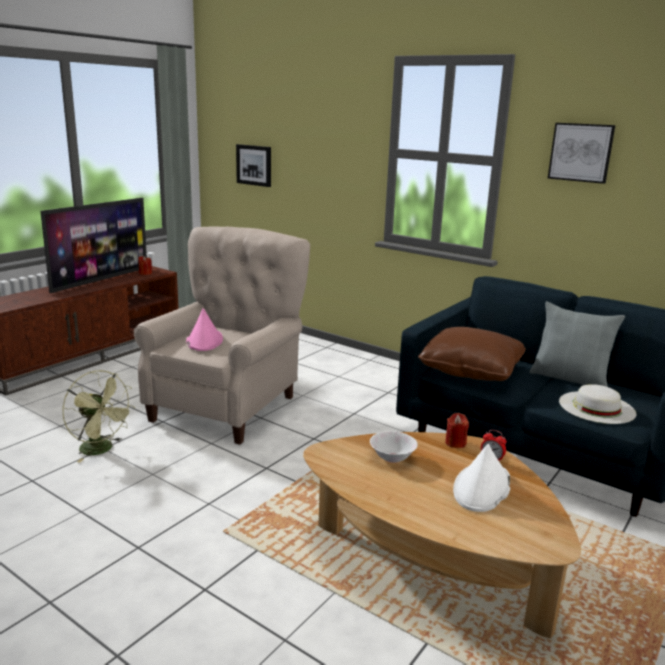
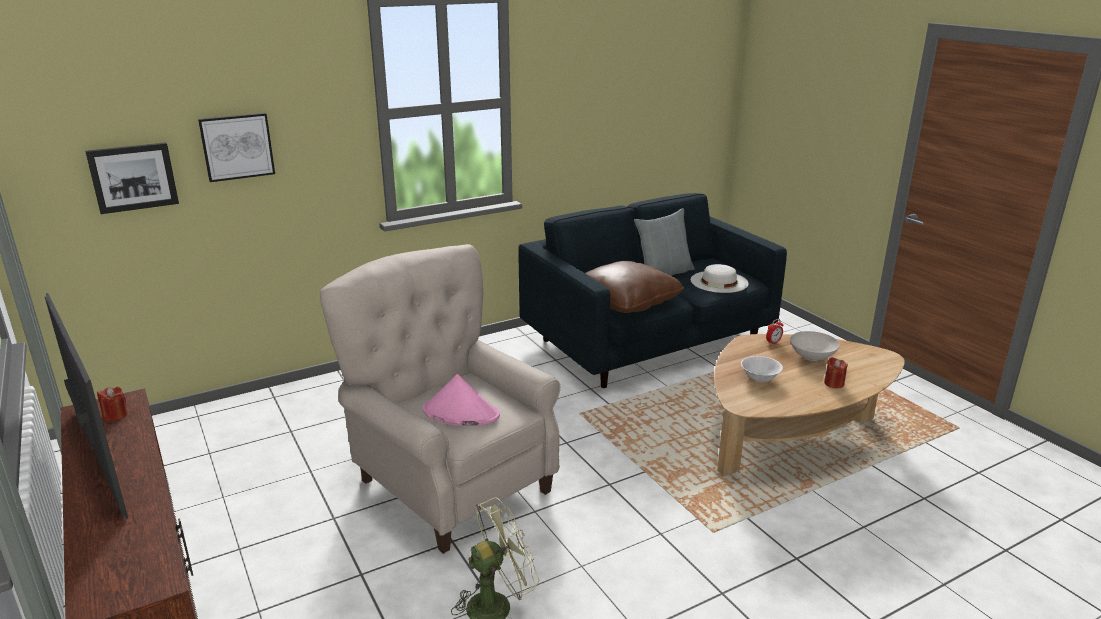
camera: 65 degrees left, 5 degrees up
(455, 443) = (743, 348): red candle -> red candle (834, 383)
(482, 488) = (813, 357): white hat -> white bowl
(581, 152) = (577, 80): picture -> picture (237, 146)

